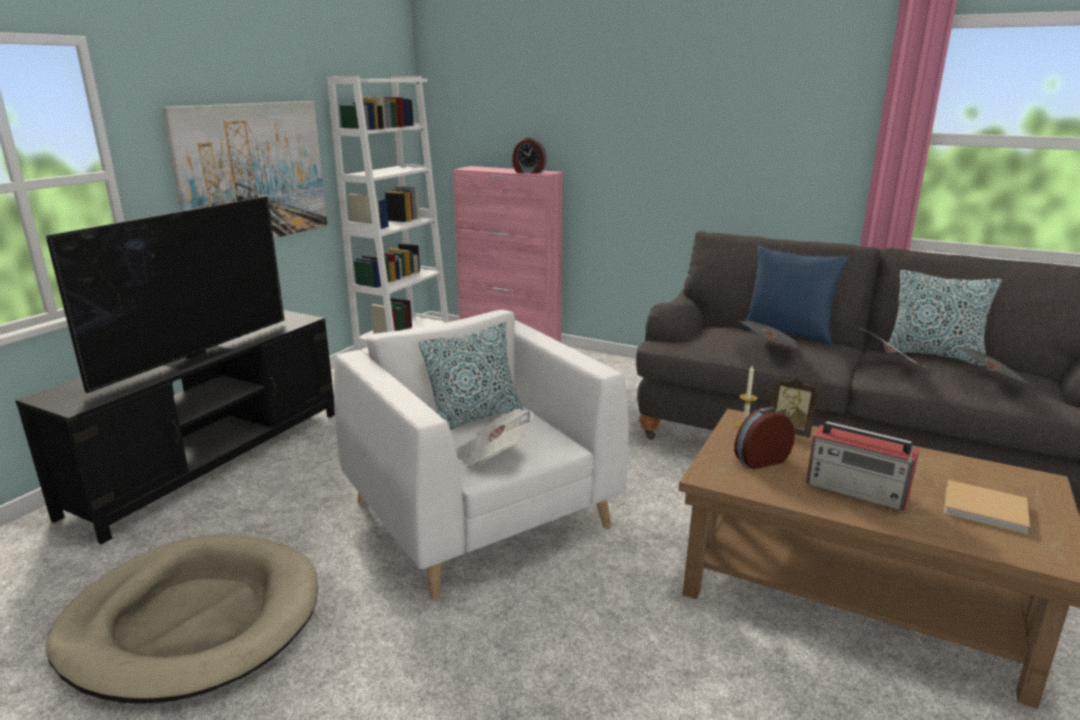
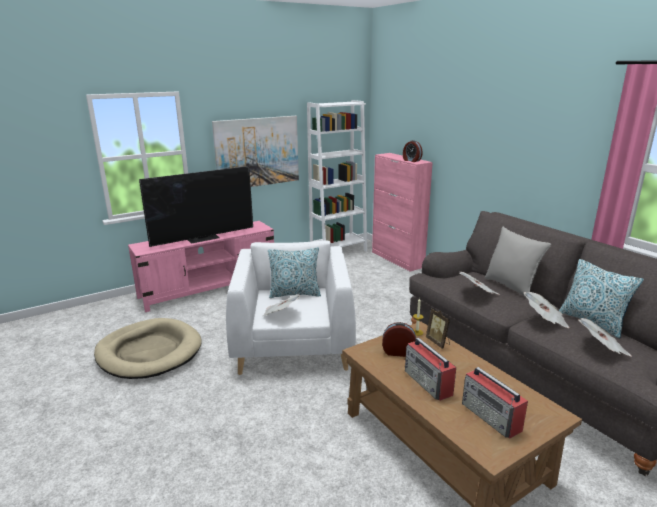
camera: 30 degrees right, 0 degrees up
(213, 460) = (210, 288): black tv stand -> pink tv stand
(788, 333) = (511, 286): blue pillow -> grey pillow
(987, 510) = (491, 417): beige book -> radio

